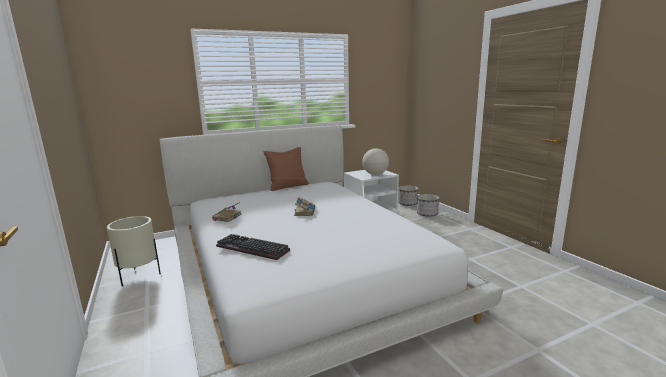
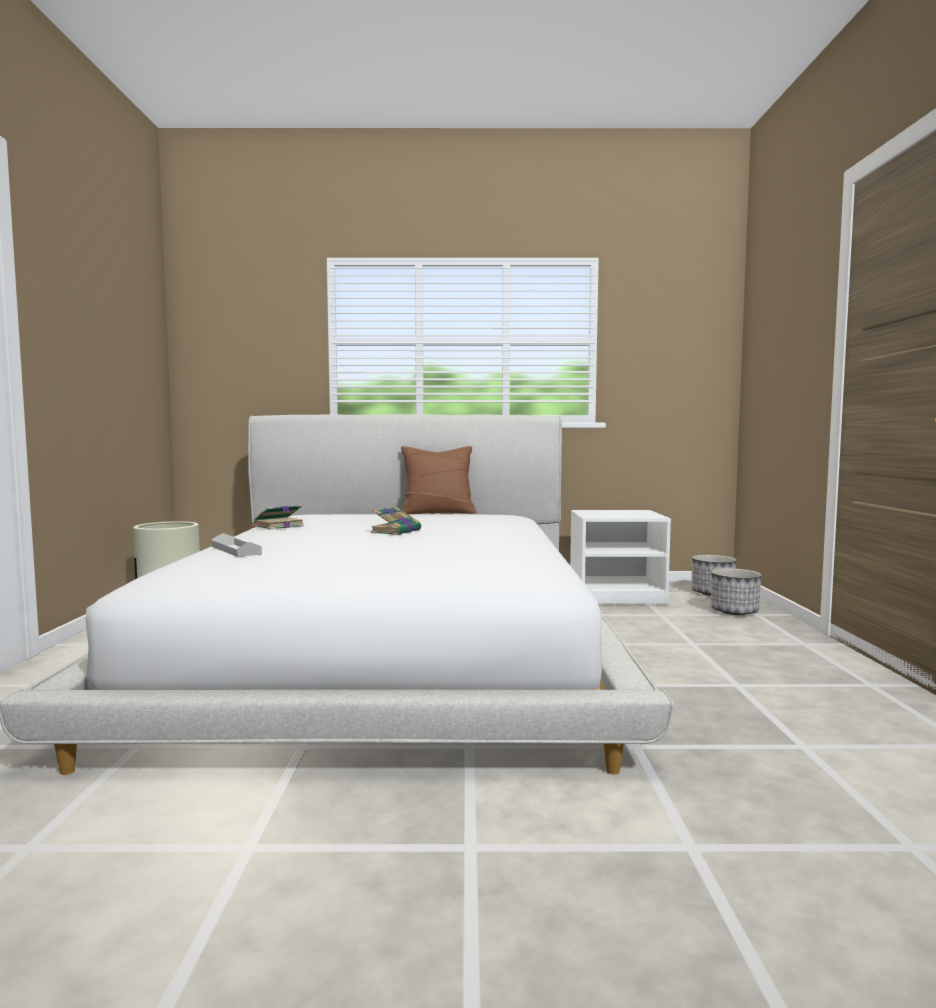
camera: 25 degrees right, 10 degrees down
(250, 249) = (236, 550): keyboard -> grey tray
(375, 174) = (624, 515): globe -> none

